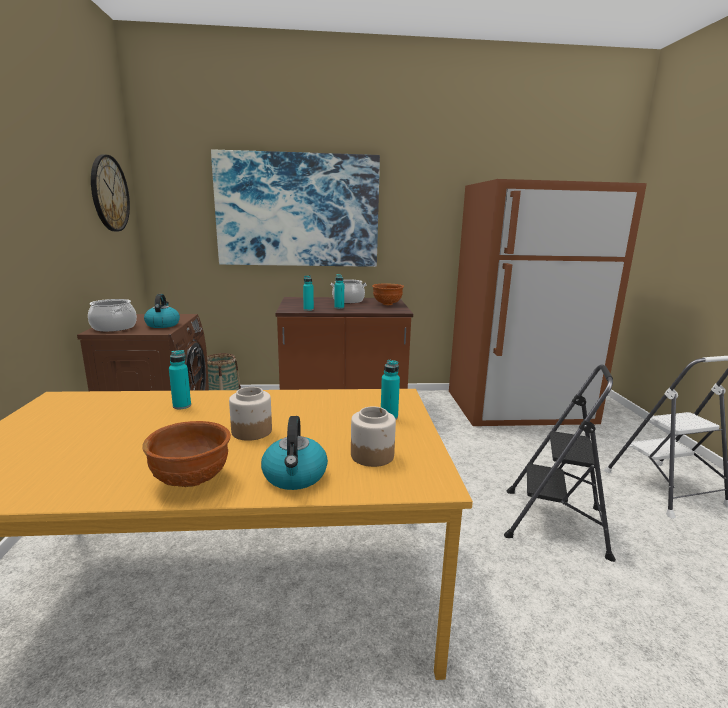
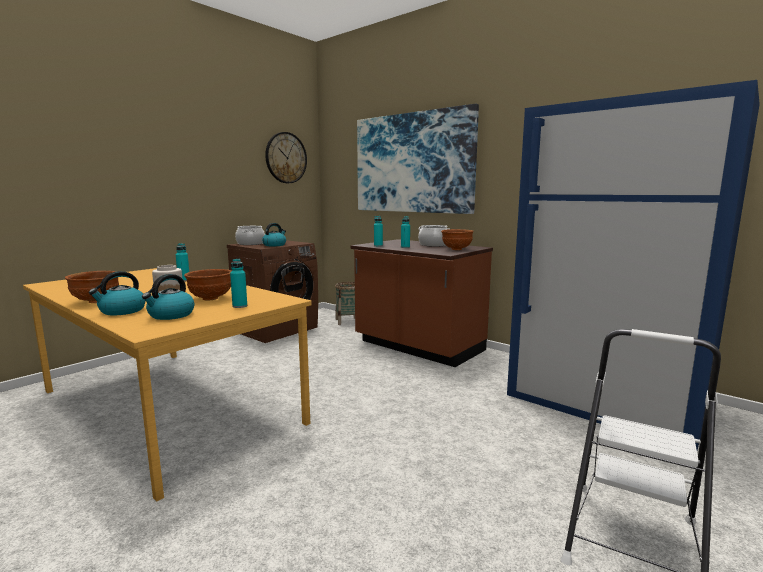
camera: 45 degrees right, 5 degrees down
(323, 419) = (210, 298): none -> brown bowl
(372, 455) = (171, 315): jar -> kettle
(519, 406) = (607, 399): brown fridge -> blue fridge
(559, 522) = (417, 489): black step ladder -> none

